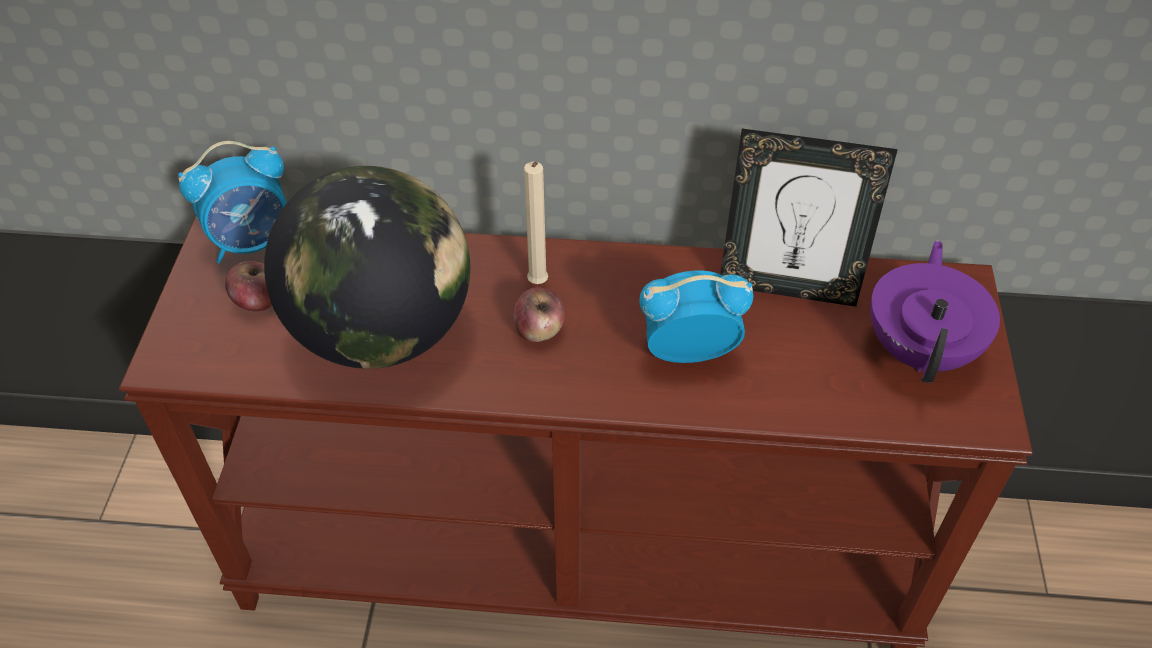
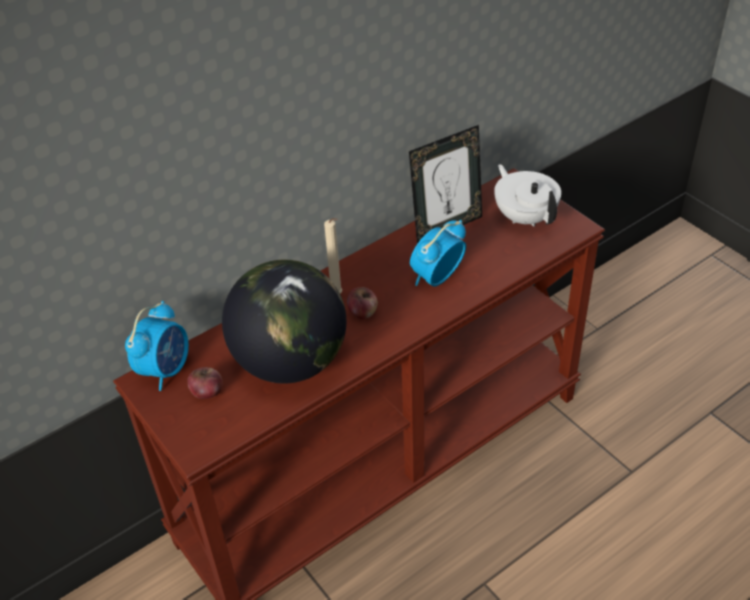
camera: 40 degrees left, 5 degrees down
(921, 349) = (525, 217): purple teapot -> white teapot

